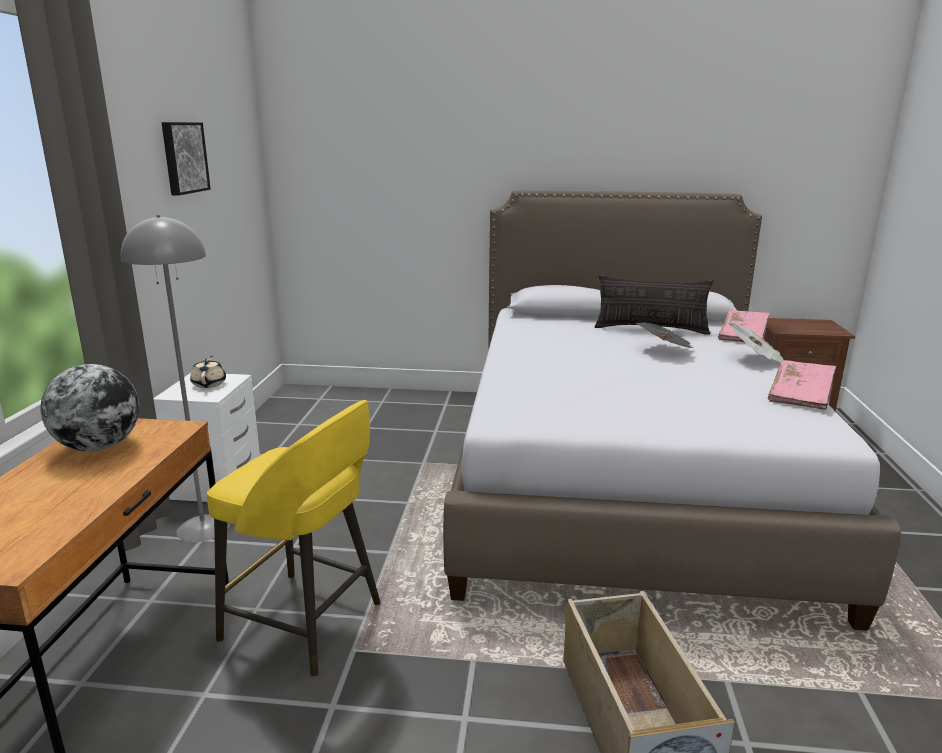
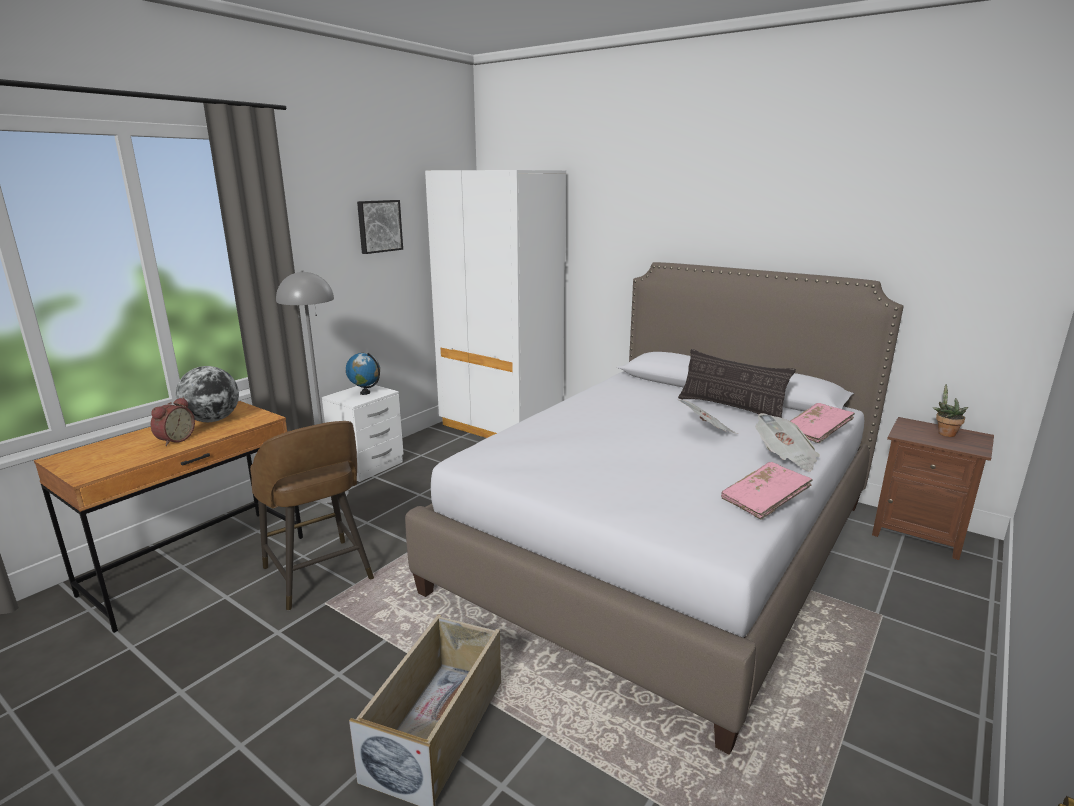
camera: 30 degrees right, 0 degrees up
(82, 483) = (174, 440): none -> alarm clock
(209, 384) = (365, 393): beige teapot -> globe
(306, 623) = (319, 575): yellow stool -> brown stool
(332, 403) = (500, 425): none -> white wardrobe
(803, 324) = (944, 433): none -> potted plant

